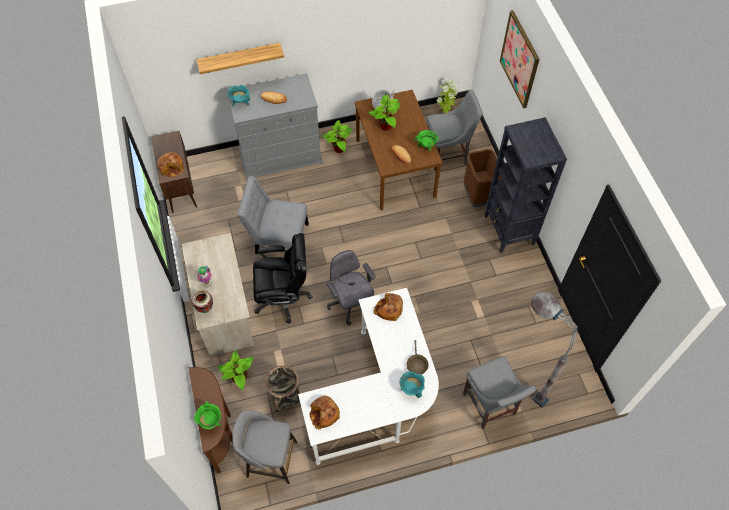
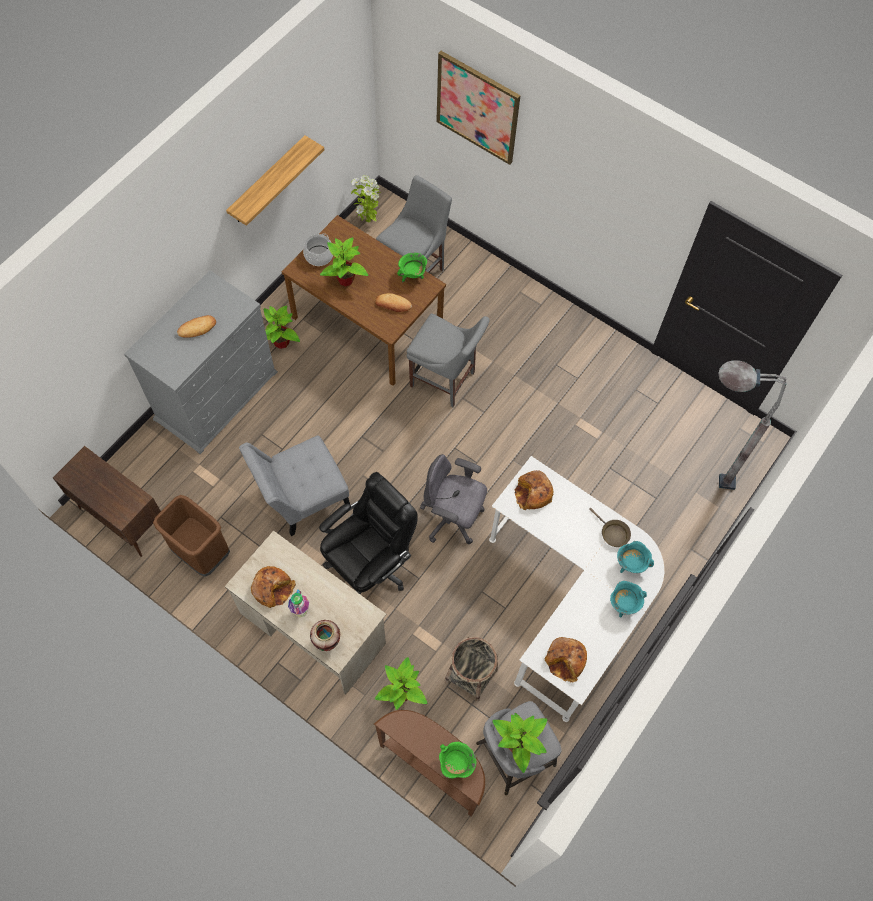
camera: 40 degrees left, 5 degrees up
(172, 167) = (119, 499): bread -> bread (272, 588)
(240, 58) = (127, 301): shelf -> shelf (268, 181)
(240, 102) = (158, 359): turquoise cooking pot -> turquoise cooking pot (623, 604)
(258, 441) = (518, 745): none -> potted plant
(478, 196) = (485, 299): brown trash can -> brown trash can (201, 553)
(490, 406) = (685, 525): grey chair -> grey chair (445, 381)
(509, 231) = (550, 318): black bookcase -> none

